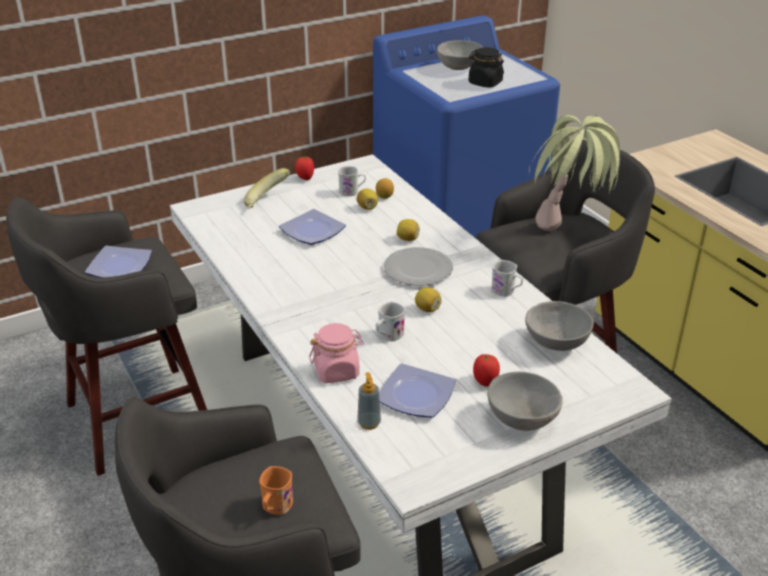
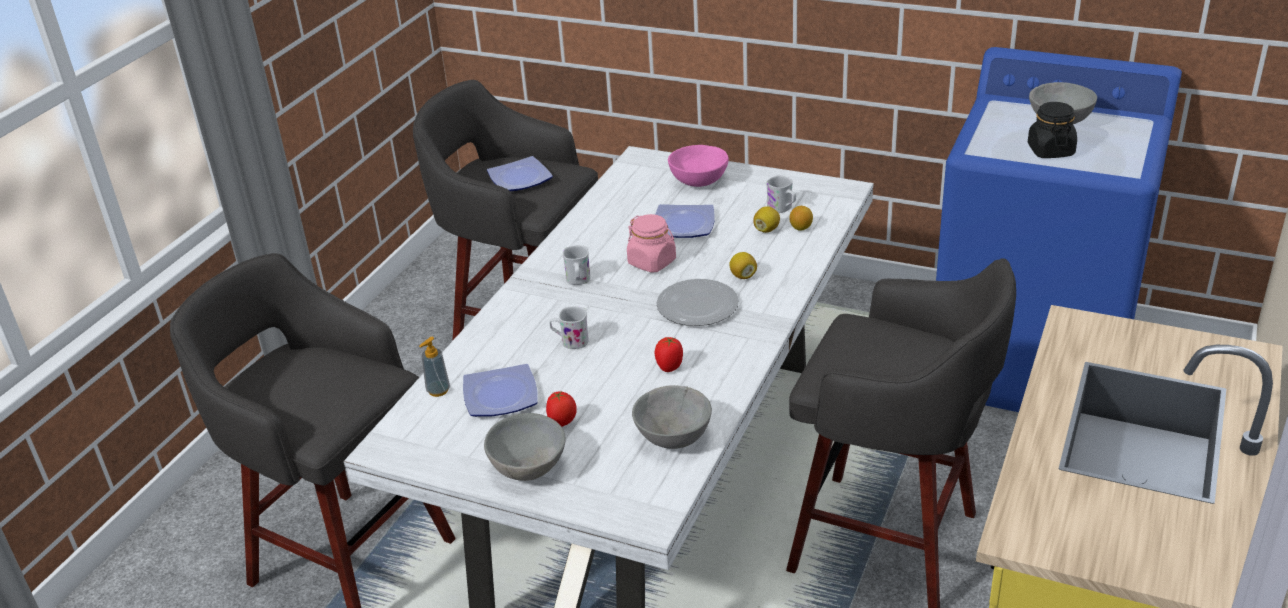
camera: 55 degrees right, 0 degrees up
(267, 203) = (698, 182): banana -> pink bowl
(275, 508) = (306, 401): orange mug -> none
(305, 178) = (769, 175): tomato -> tomato (669, 367)
(337, 371) = (490, 341): pink jar -> pink jar (652, 262)
(427, 309) = (638, 341): lemon -> none
(506, 291) = (727, 370): white mug -> white mug (578, 281)
(567, 240) = (893, 368): potted plant -> none

